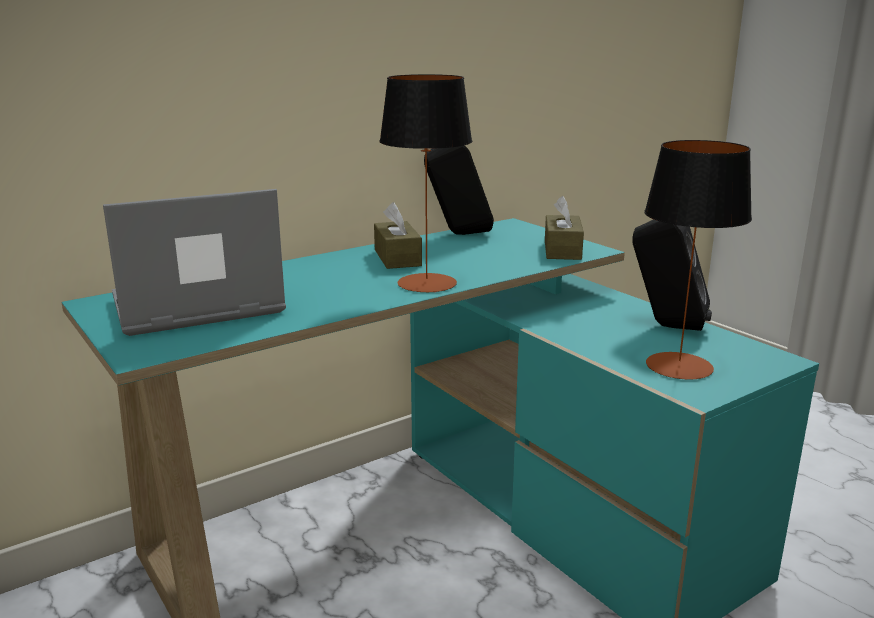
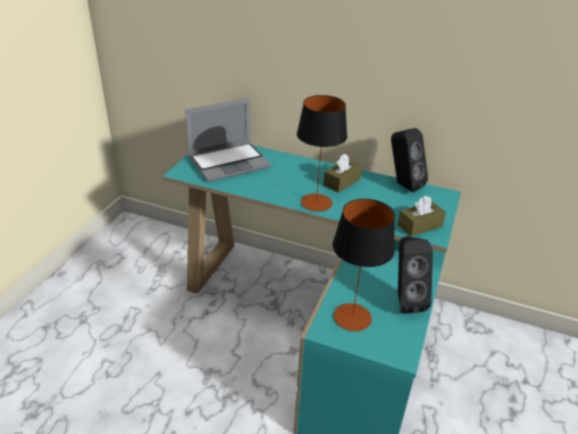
camera: 55 degrees right, 15 degrees up
(196, 307) = (229, 162): laptop -> laptop turned 120 degrees clockwise

